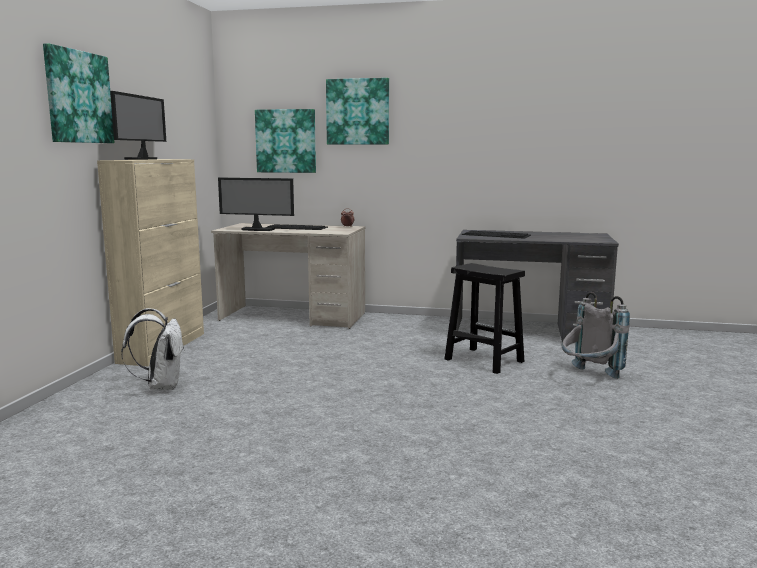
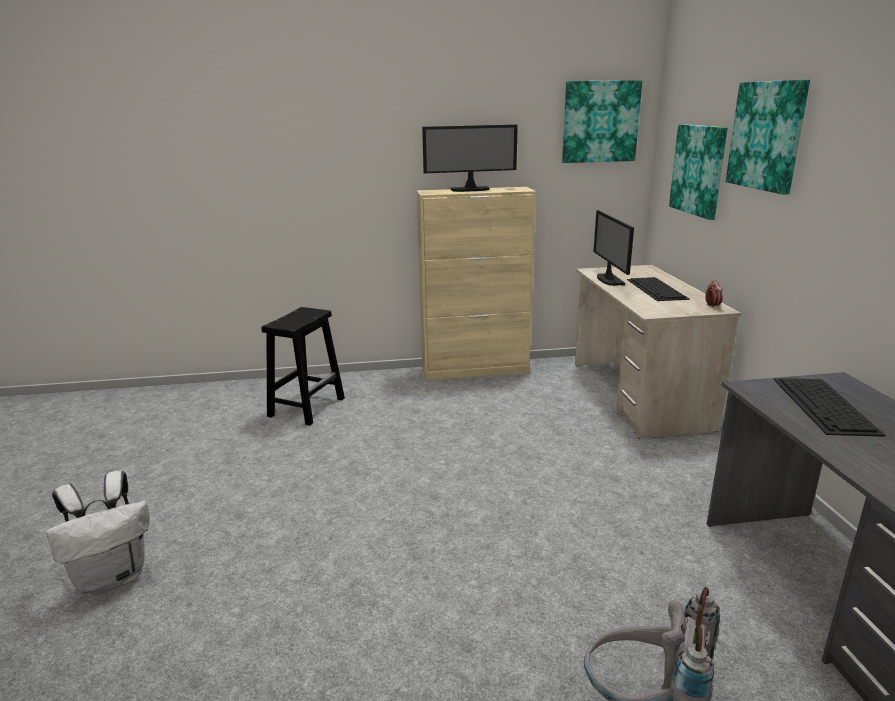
camera: 70 degrees right, 10 degrees up
(78, 97) = (399, 134): picture -> picture (600, 122)
(161, 386) = (385, 400): white backpack -> white backpack (113, 577)
(483, 360) = (619, 573): black stool -> black stool (307, 406)

